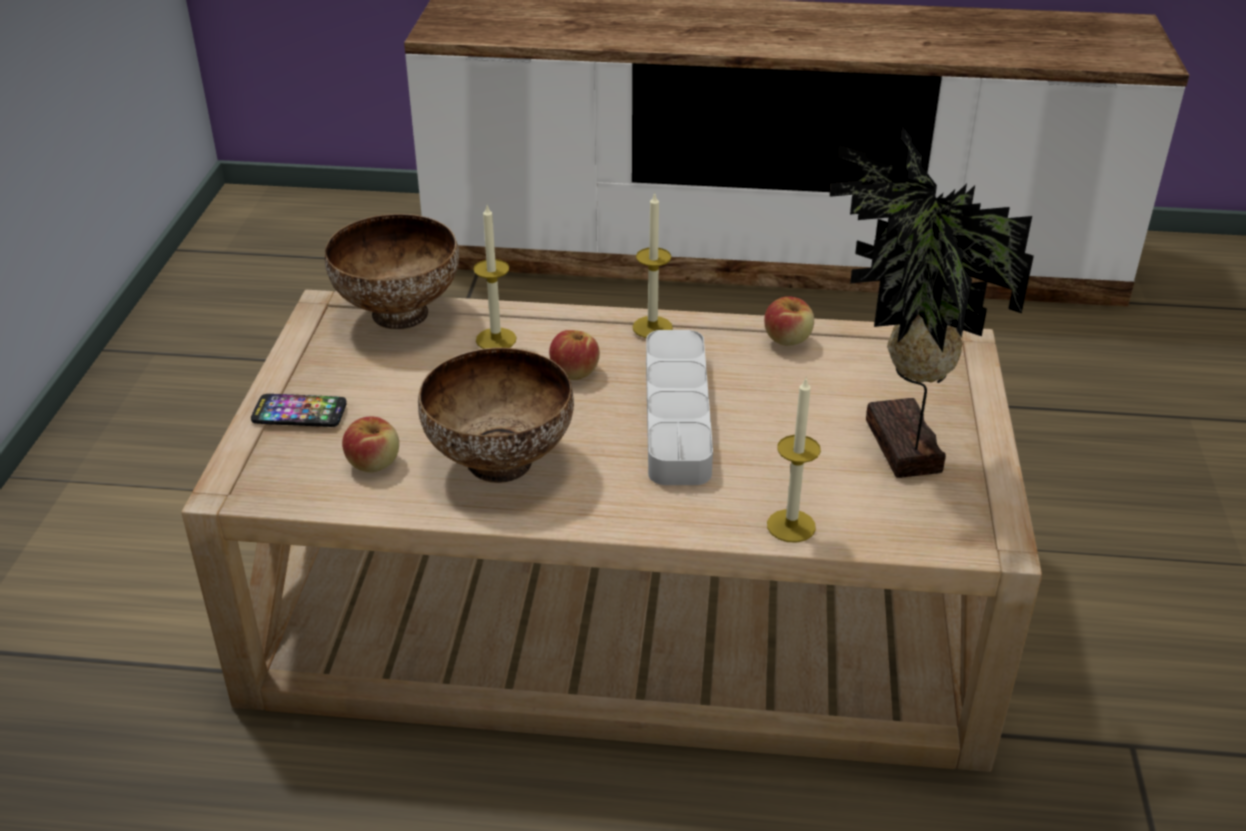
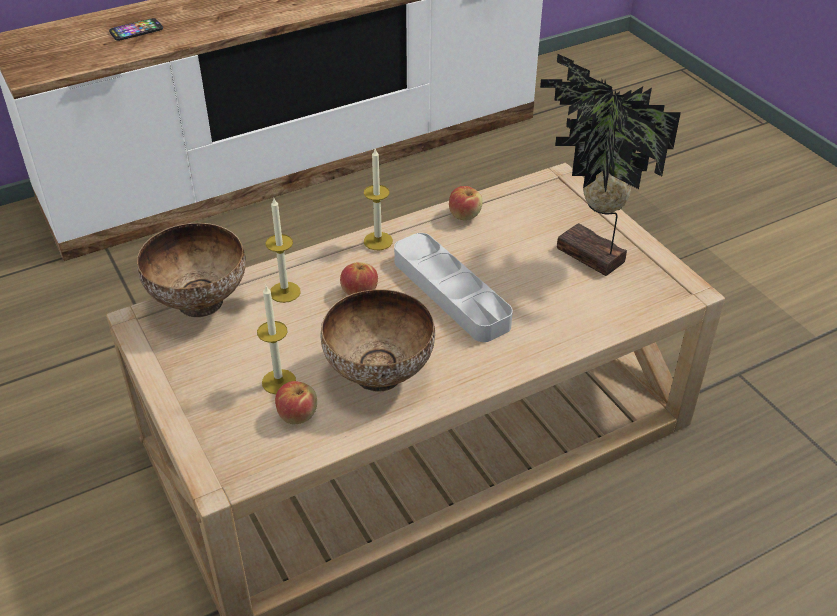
camera: 35 degrees left, 5 degrees up
(299, 412) = (207, 405): phone -> phone (136, 31)
(791, 526) = (584, 332): candle -> candle (279, 381)

